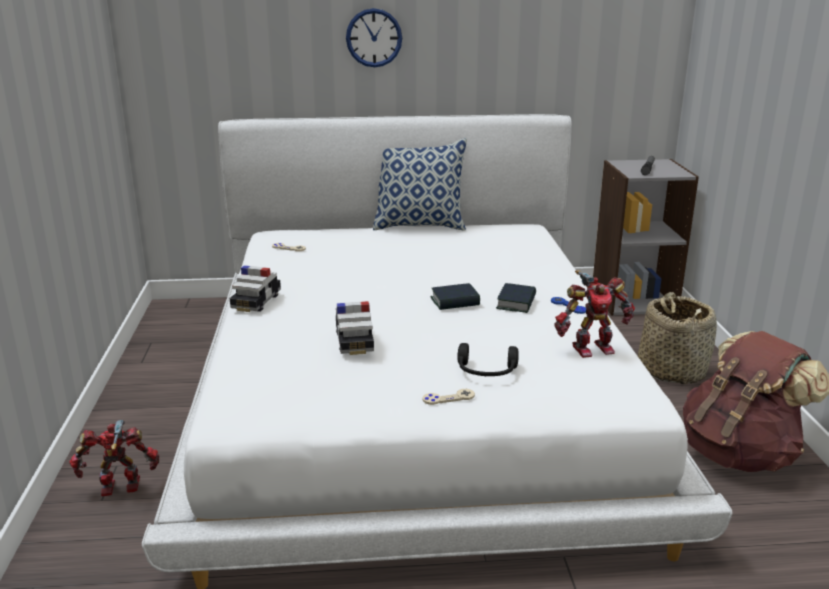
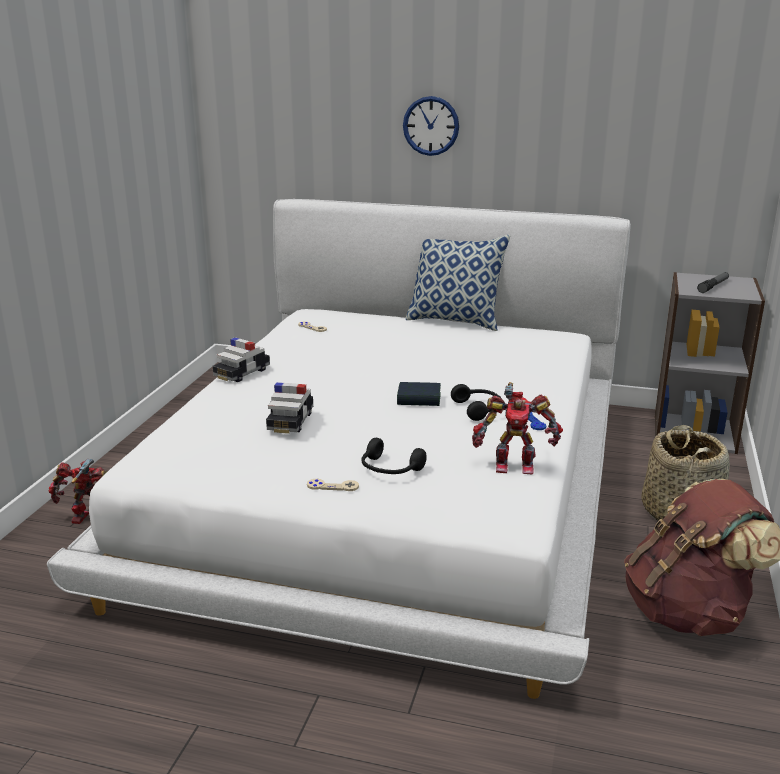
camera: 20 degrees right, 0 degrees up
(516, 303) = (479, 409): book -> black headphones

